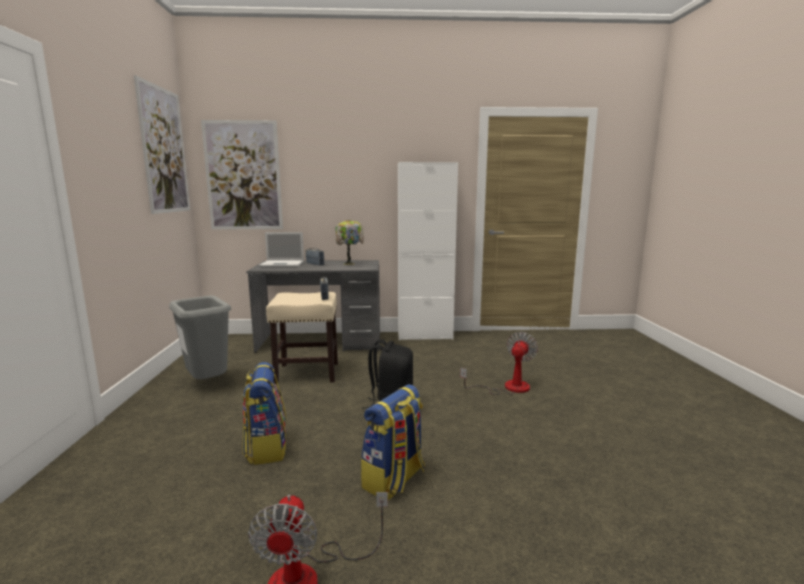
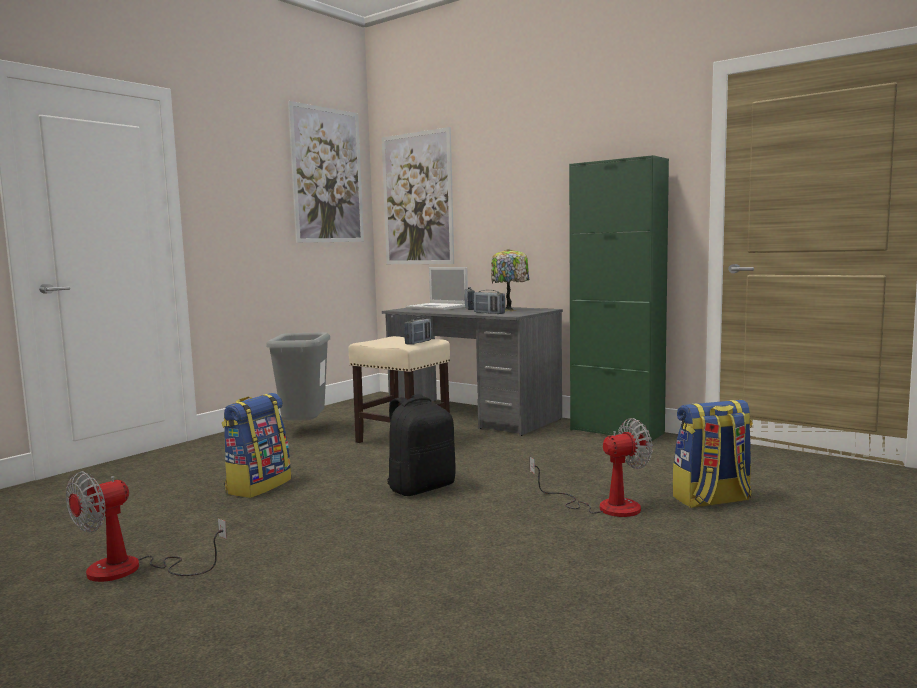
camera: 40 degrees right, 5 degrees down
(346, 268) = (489, 313): none -> radio
(394, 480) = (302, 540): backpack -> backpack (712, 500)
(425, 336) = (616, 431): white cabinet -> green cabinet

